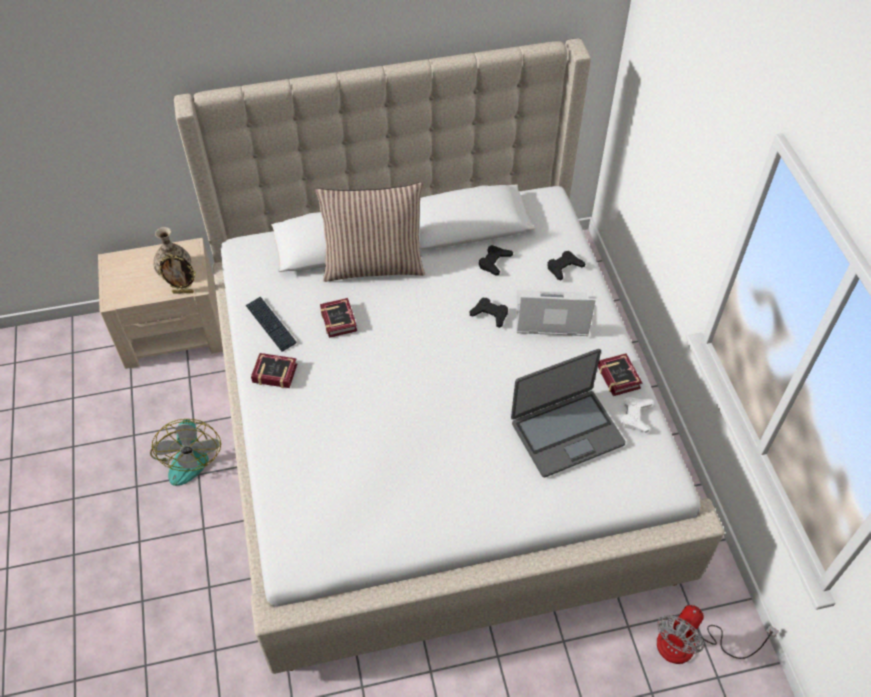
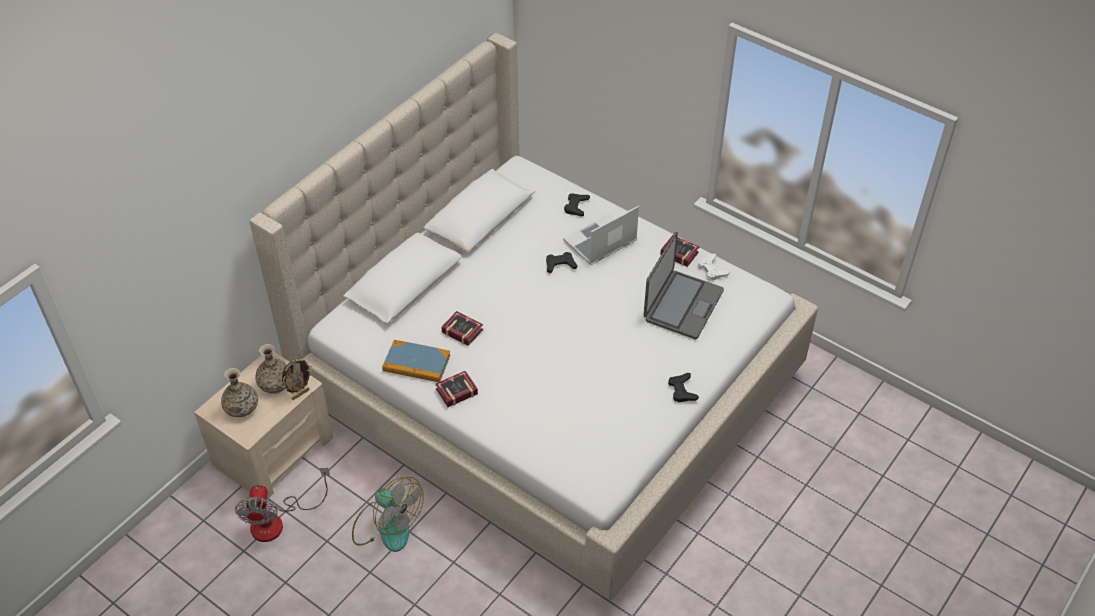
camera: 40 degrees left, 5 degrees down
(132, 274) = (242, 408): none -> vase
(271, 324) = (416, 363): keyboard -> book
(374, 265) = (445, 280): pillow -> none
(494, 262) = (527, 230): black game controller -> black game controller (682, 390)
(690, 645) = (828, 406): fan -> fan (277, 521)

